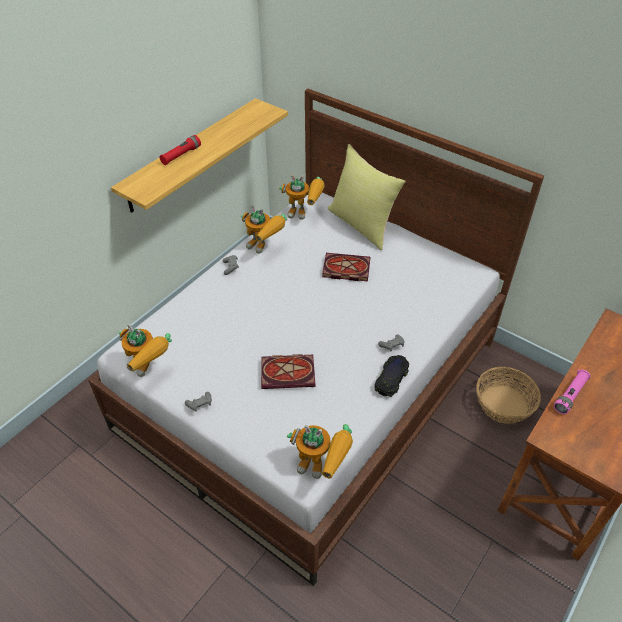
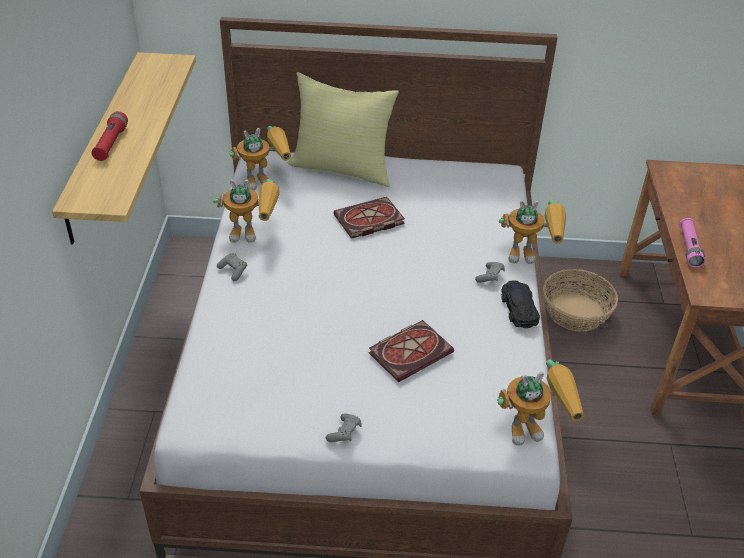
camera: 35 degrees left, 5 degrees down
(149, 369) = (243, 426): toy robot -> toy robot (531, 254)

